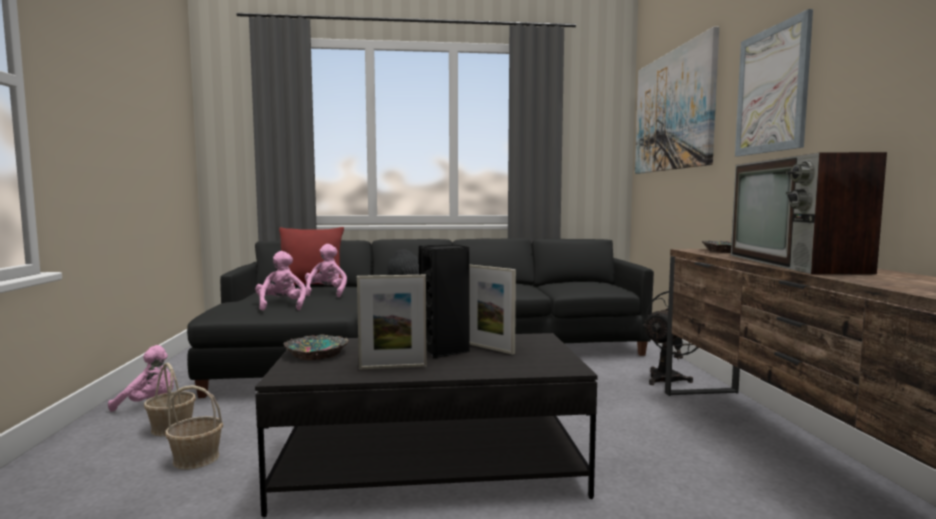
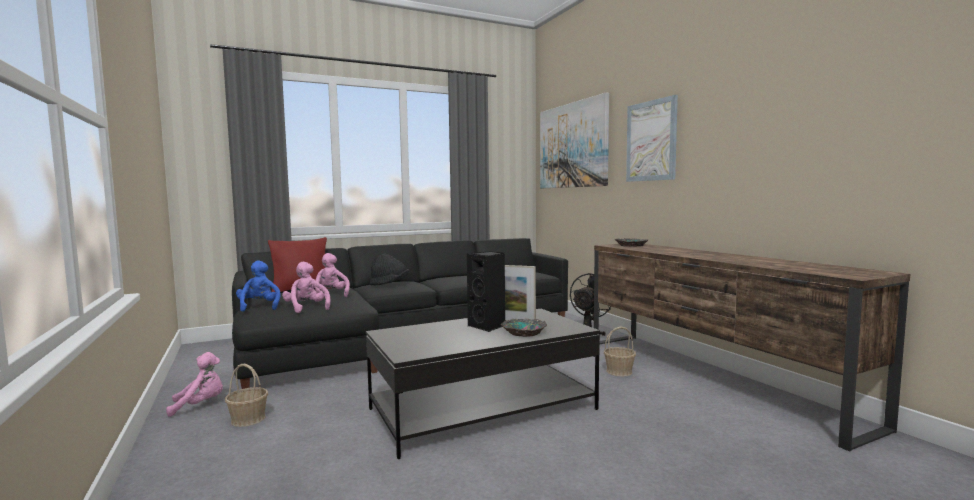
camera: 20 degrees left, 0 degrees up
(196, 459) = (300, 435): basket -> basket (619, 371)
(238, 301) = (259, 307): none -> blue plush toy
(317, 353) = (401, 338): bowl -> bowl (523, 331)
(393, 367) = (470, 340): picture frame -> none
(796, 264) = (684, 252): television -> none

